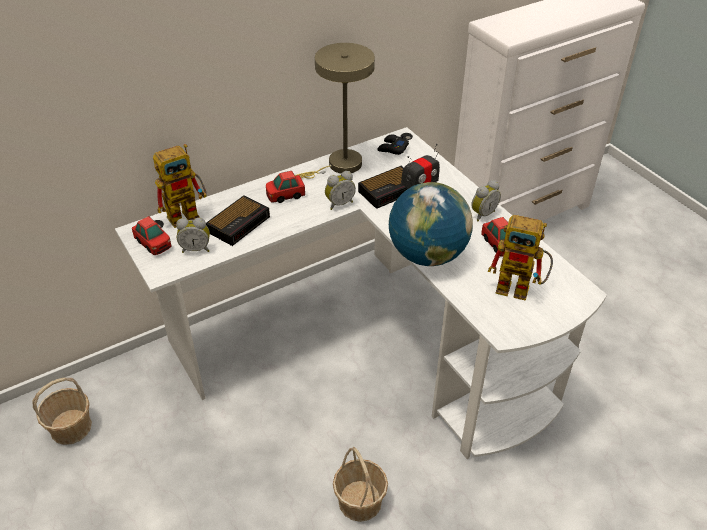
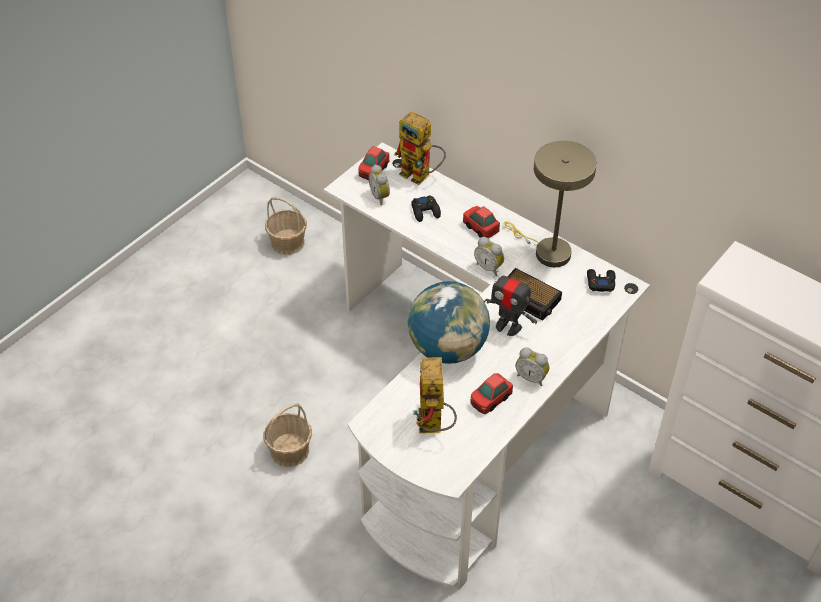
camera: 70 degrees right, 5 degrees up
(239, 223) = (425, 211): alarm clock -> black game controller

